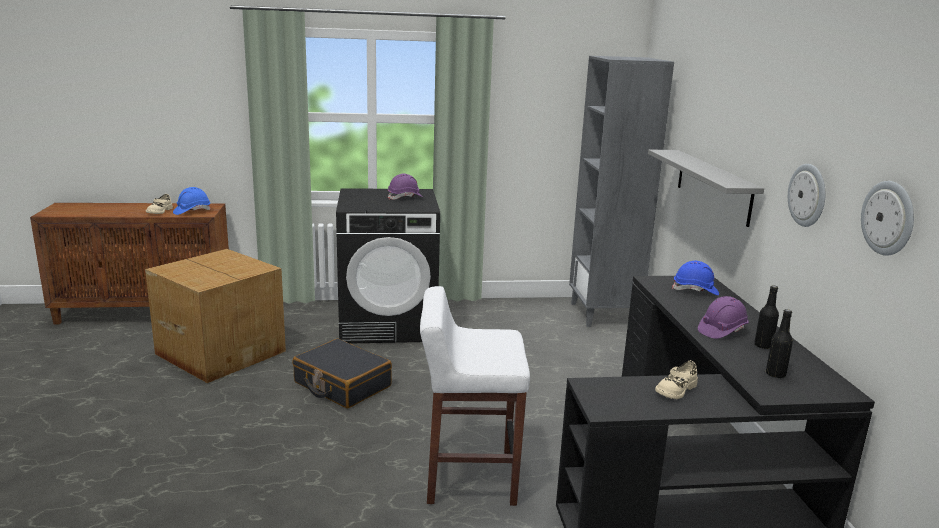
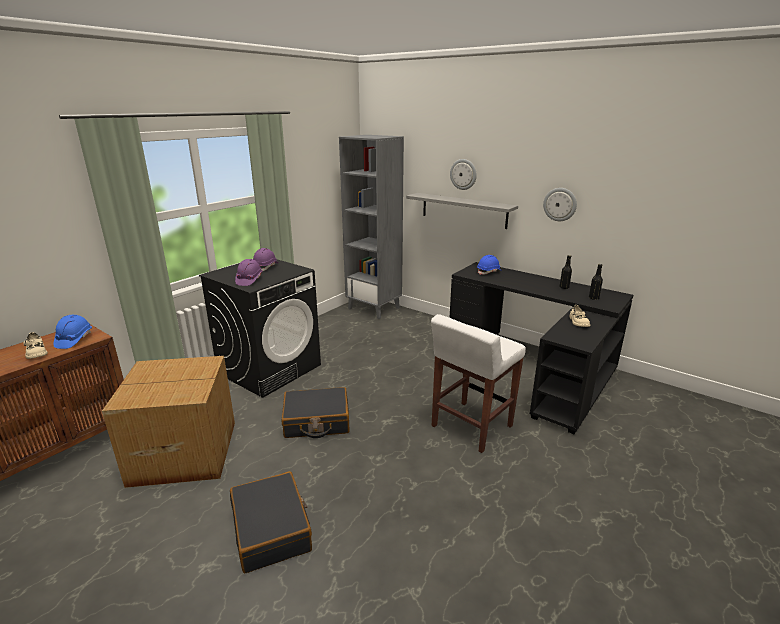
camera: 45 degrees left, 5 degrees up
(170, 436) = (272, 529): none -> black suitcase
(721, 330) = (539, 287): purple hard hat -> purple hard hat (249, 280)
(888, 218) = (628, 207): wall clock -> wall clock (463, 174)

